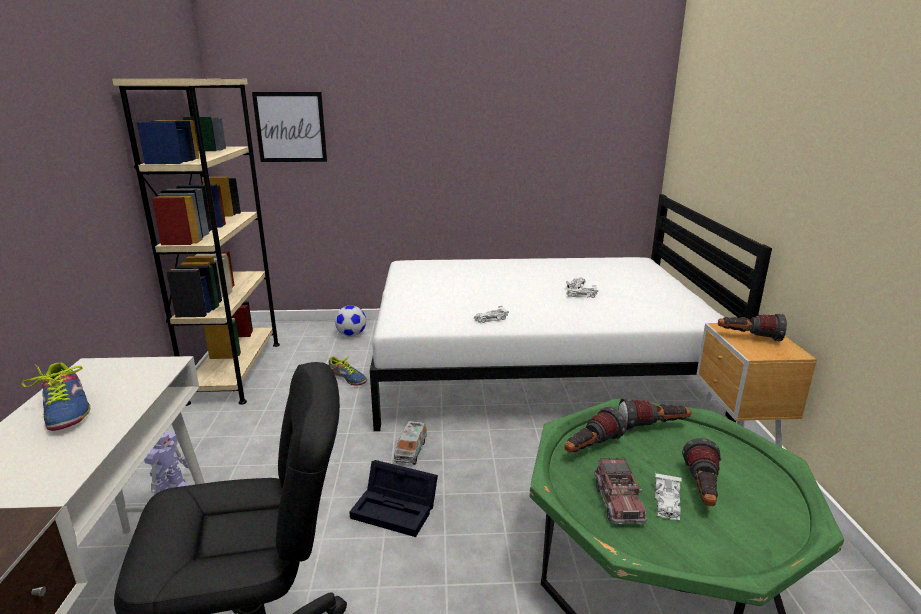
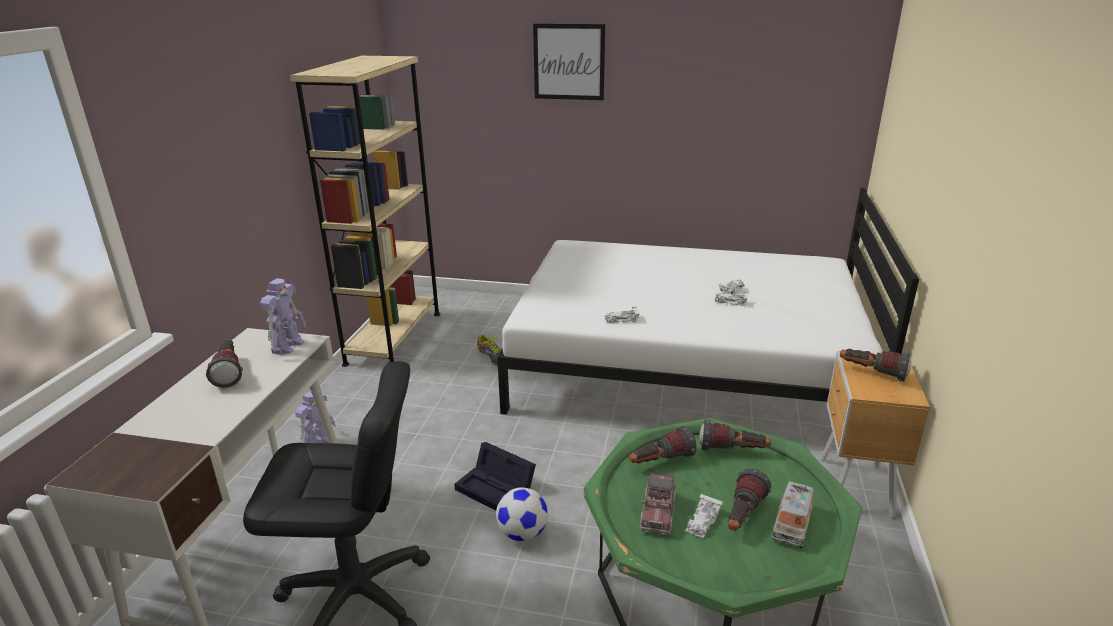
camera: 15 degrees right, 5 degrees up
(66, 409) = (229, 372): shoe -> flashlight
(142, 371) = (288, 346): none -> toy robot
(290, 127) = (463, 97): picture -> picture (569, 62)
(351, 335) = (511, 311): football -> football (523, 533)
(411, 450) = (528, 437): toy truck -> toy truck (792, 524)

